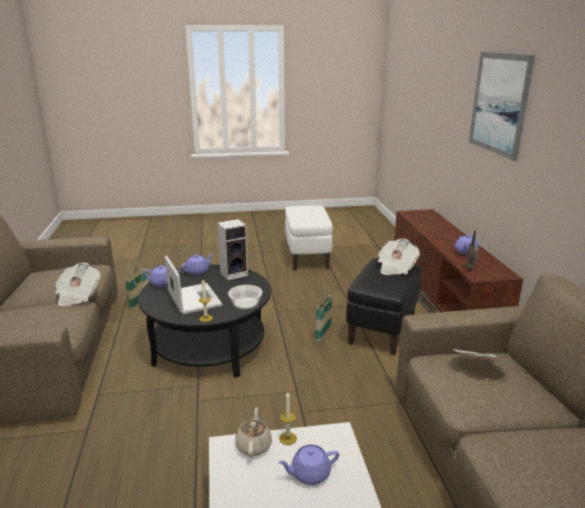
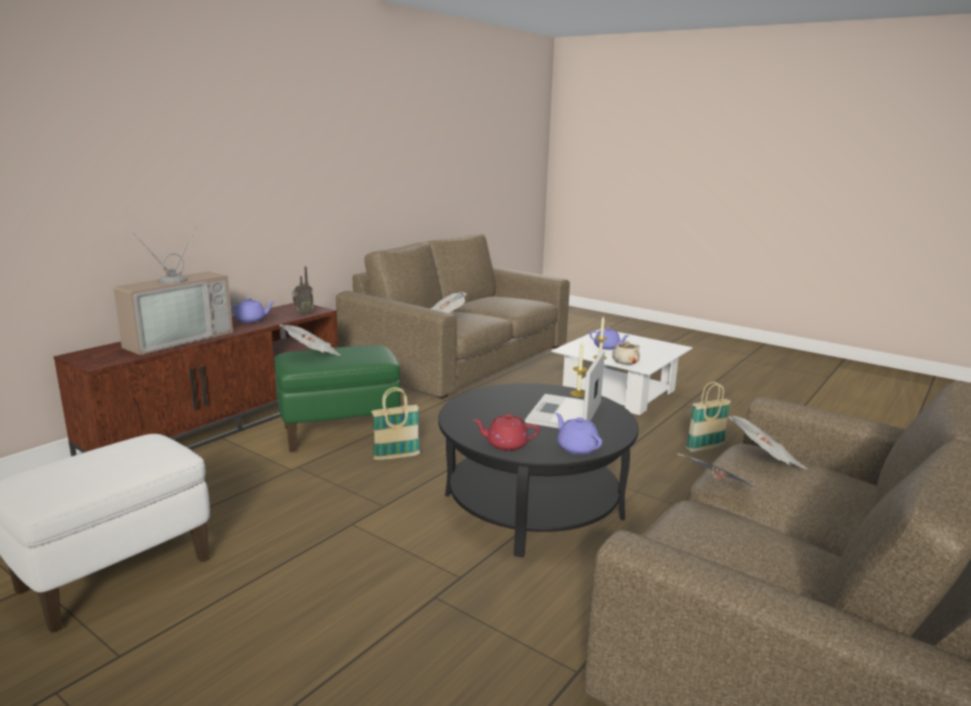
camera: 135 degrees left, 5 degrees down
(53, 322) = (764, 461): none -> newspaper
(139, 303) = (555, 646): basket -> basket (705, 448)
(198, 271) = (505, 445): purple teapot -> red teapot
(234, 273) = (467, 421): speaker -> none
(245, 303) = (517, 390): bowl -> none
(382, 330) = (339, 433): black ottoman -> green ottoman
(438, 230) = (176, 338): none -> television
(499, 103) = (175, 133): picture -> none

